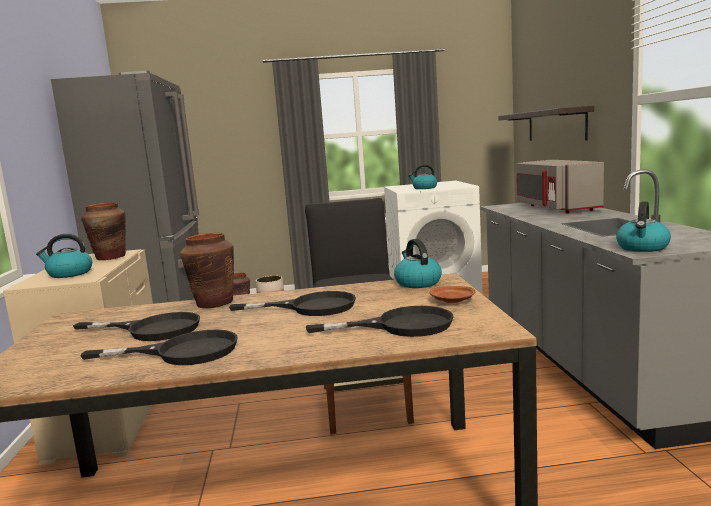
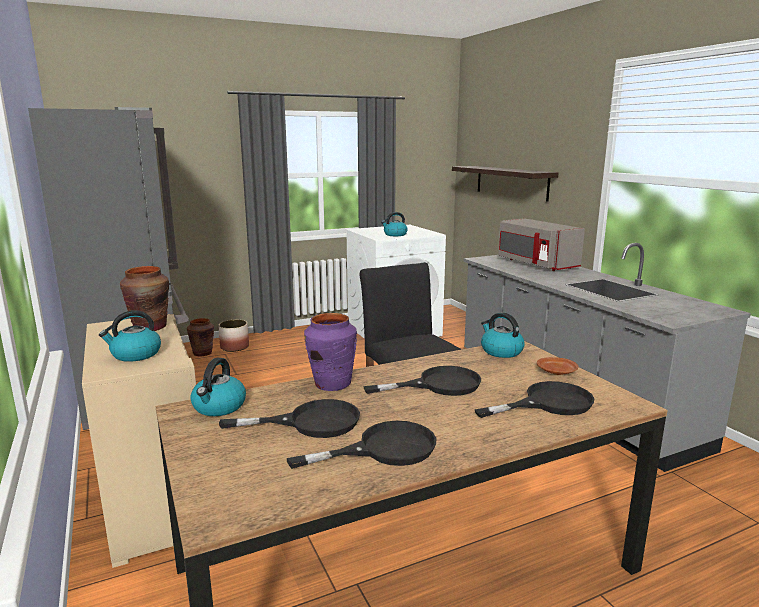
camera: 20 degrees left, 5 degrees up
(214, 303) = (332, 384): brown vase -> purple vase
(642, 248) = (666, 316): kettle -> kettle (219, 407)

